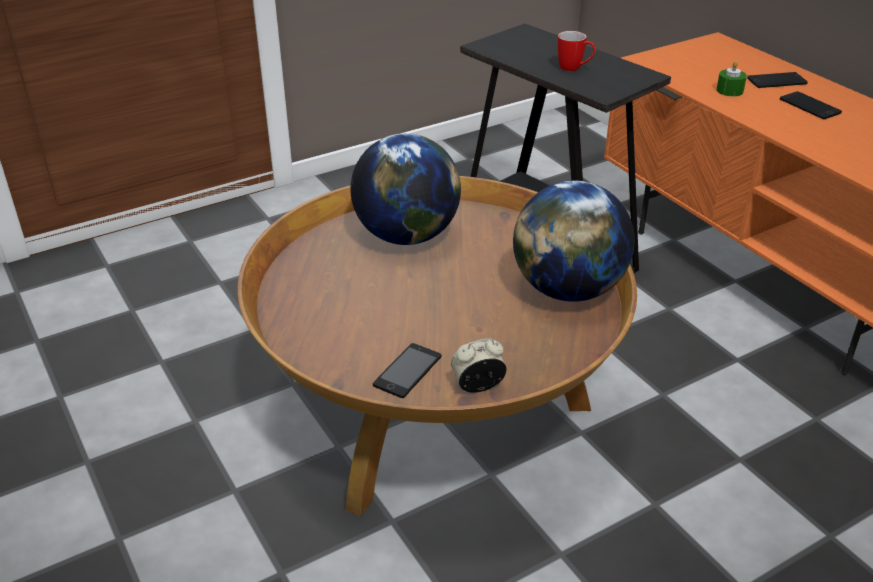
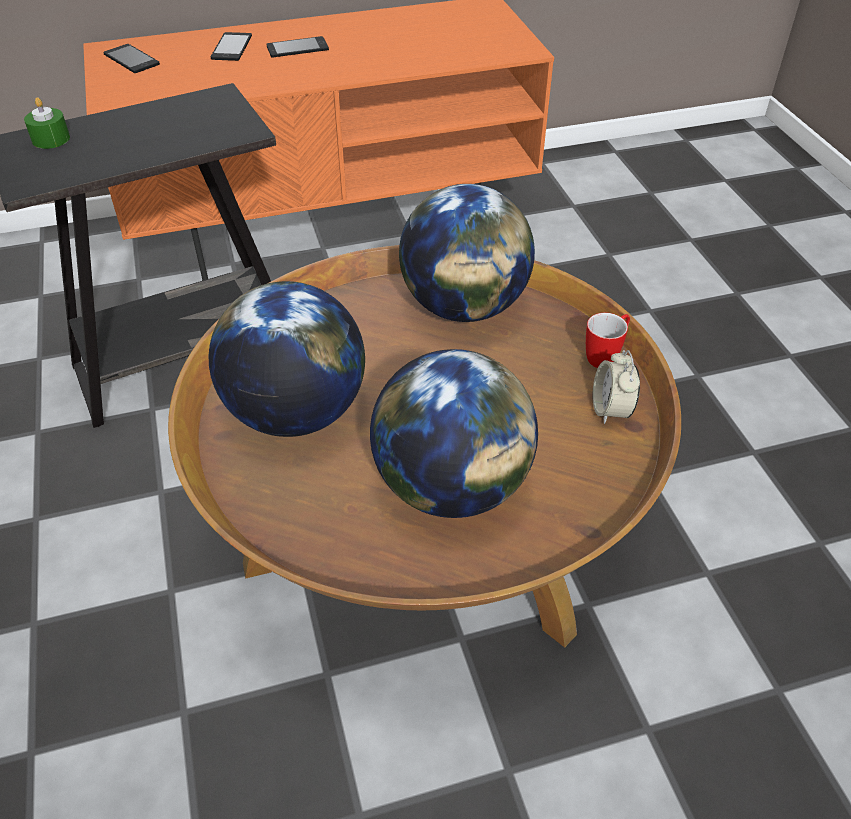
camera: 75 degrees left, 10 degrees up
(361, 314) = (452, 486): none -> globe
(407, 371) = (574, 462): phone -> phone (131, 59)
(574, 69) = (163, 134): mug -> mug (605, 356)
(729, 90) = (231, 76): green candle -> green candle (51, 139)

